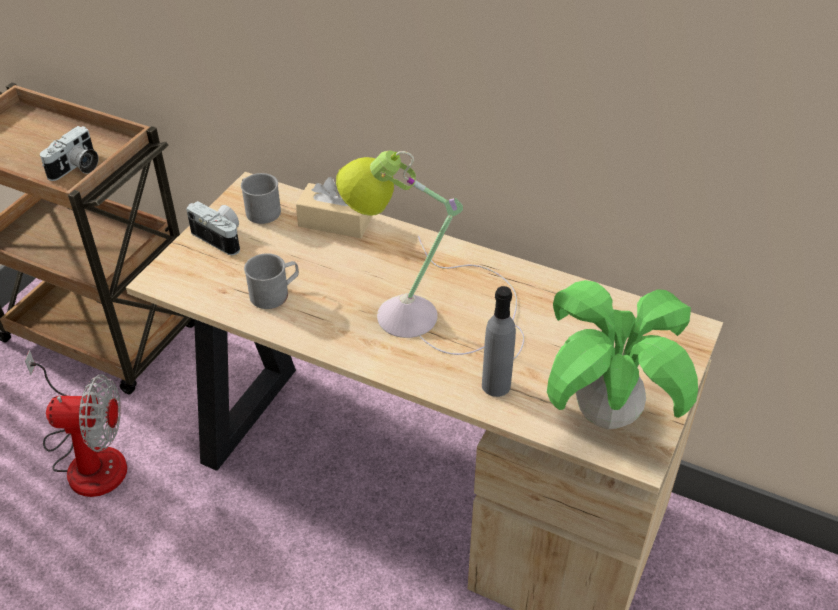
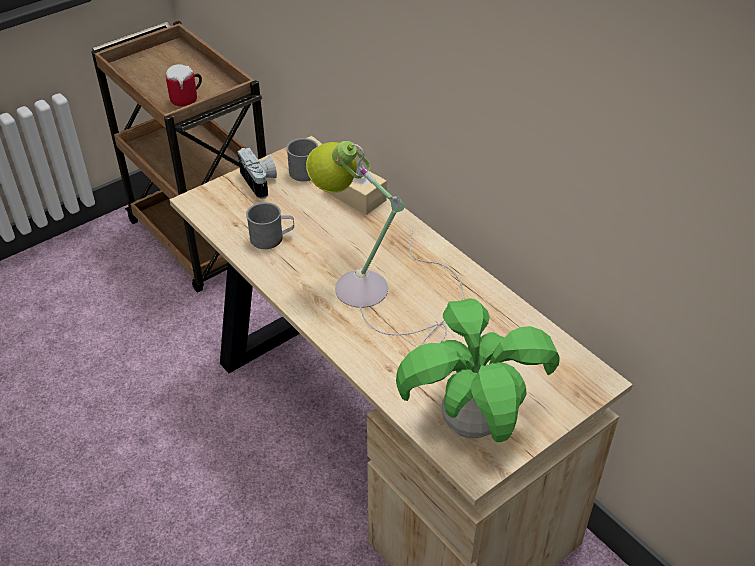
camera: 25 degrees right, 0 degrees up
(76, 168) = (188, 99): camera -> mug
(88, 457) = (144, 330): fan -> none
(496, 385) = (395, 368): grey bottle -> none

